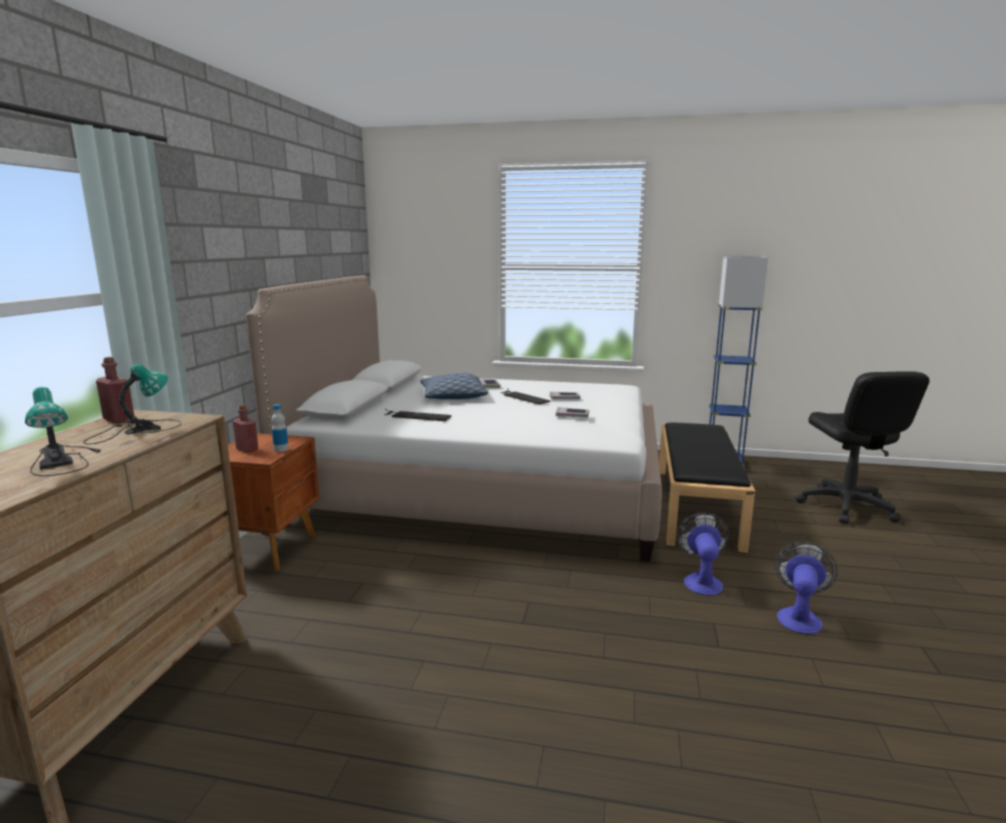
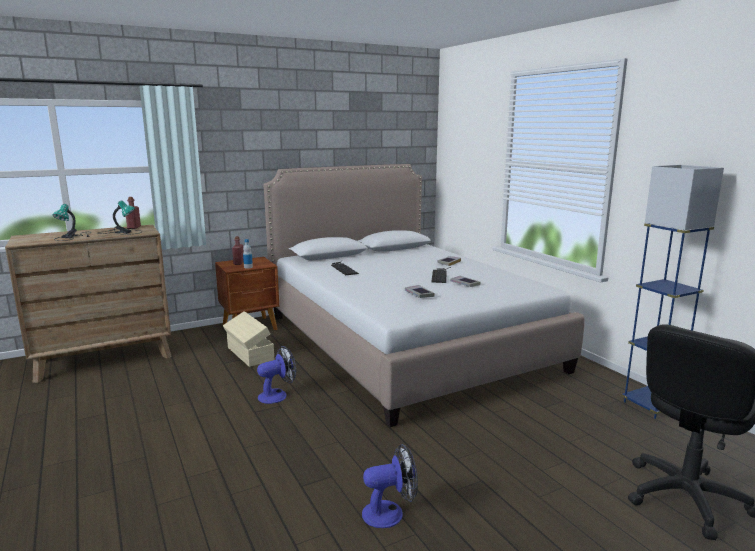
camera: 50 degrees right, 0 degrees up
(355, 575) = (249, 354): none -> beige storage box
(453, 397) = (402, 264): pillow -> none
(695, 505) = (523, 418): black bench -> none
(701, 580) = (390, 455): fan -> fan (277, 395)

